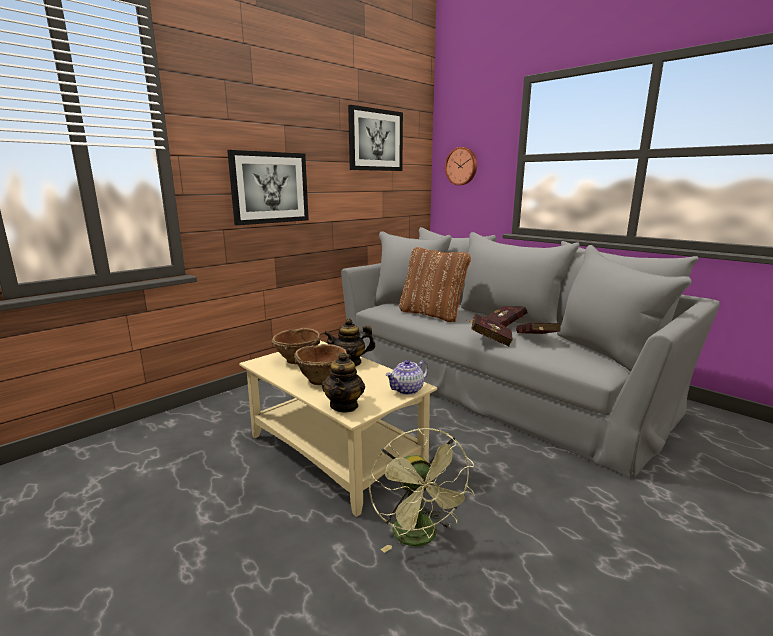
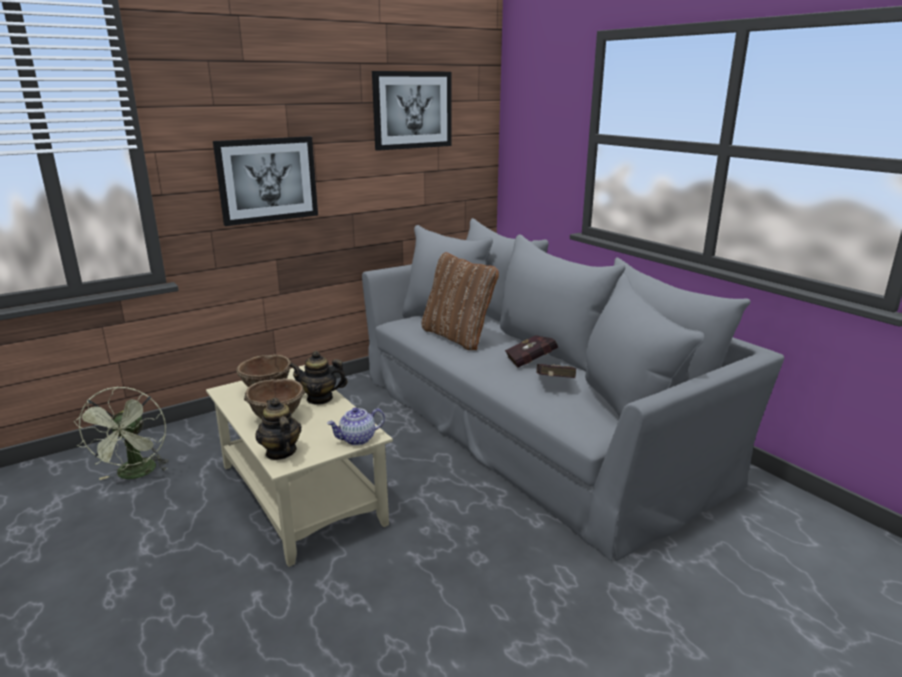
camera: 10 degrees right, 5 degrees up
(344, 405) = (280, 452): teapot -> teapot turned 135 degrees clockwise
(420, 538) = (340, 596): green fan -> green fan (135, 474)
(462, 166) = (530, 139): wall clock -> none
(488, 340) = (496, 380): red book -> none

